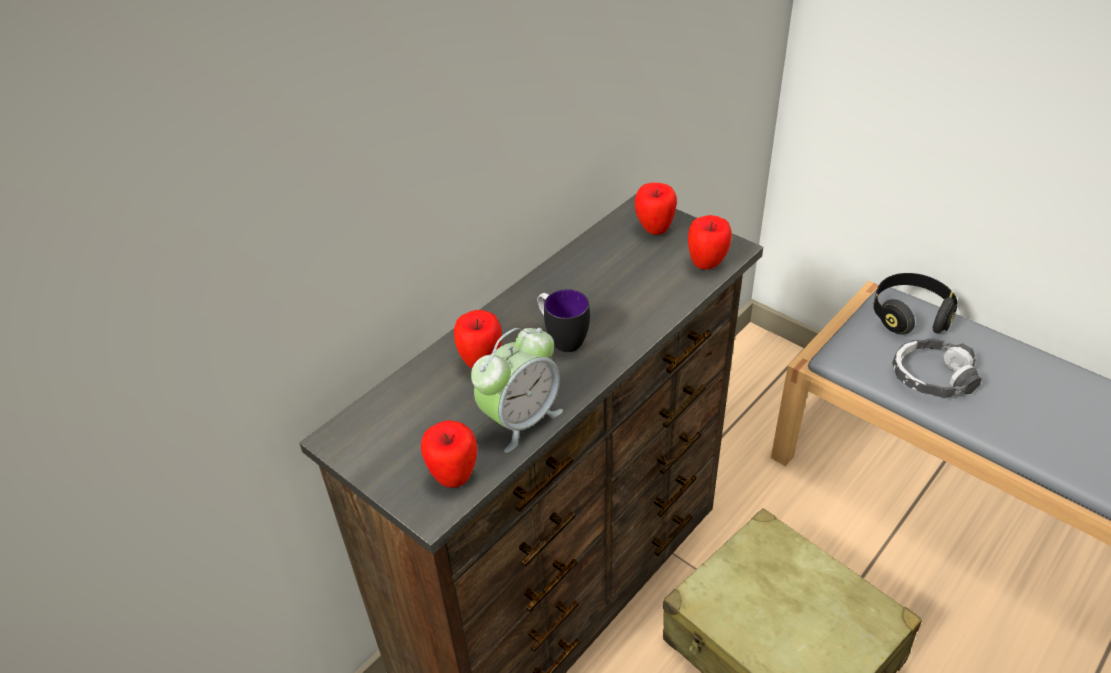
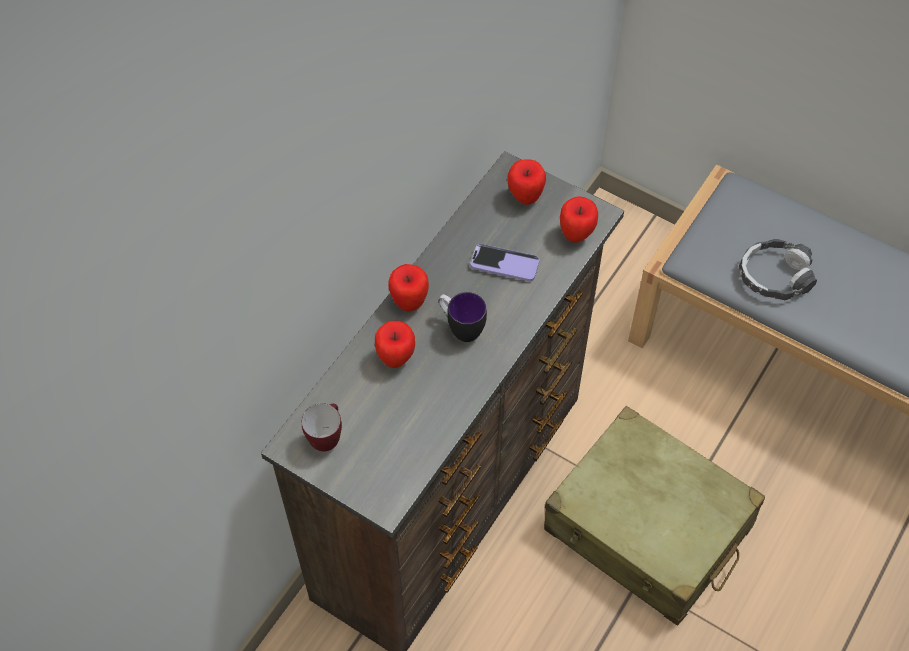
camera: 10 degrees left, 15 degrees up
(380, 433) = (326, 437): none -> mug
(454, 476) = (397, 471): apple -> apple (409, 302)
(520, 420) = (440, 413): alarm clock -> none
(622, 284) = (504, 264): none -> phone
(910, 315) = (755, 209): black headphones -> none

